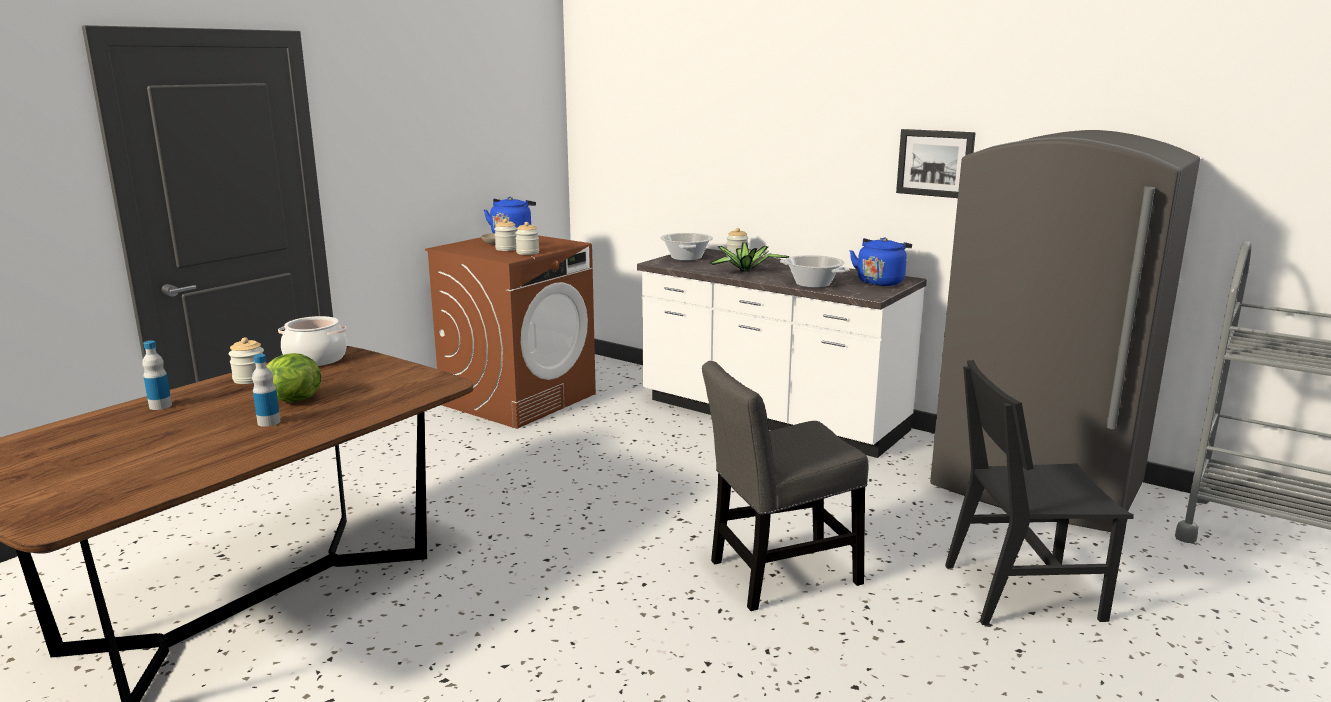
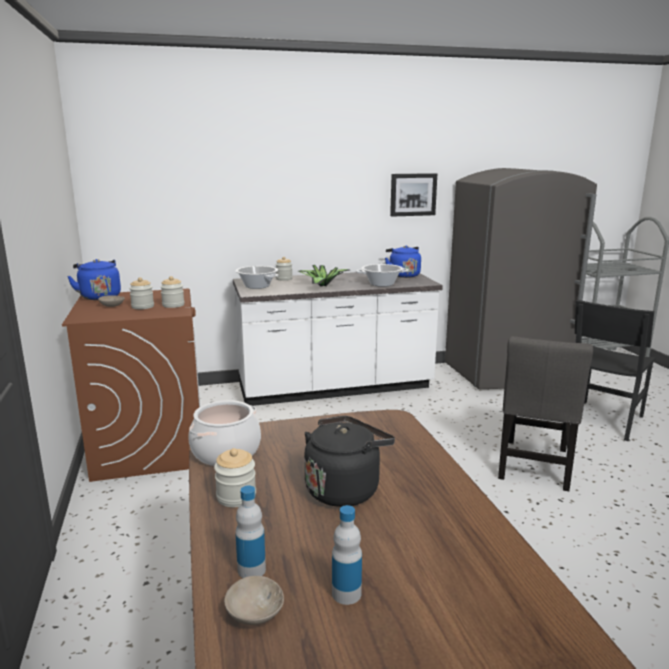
camera: 50 degrees left, 0 degrees up
(115, 417) = (253, 612): none -> beige bowl
(269, 422) = (398, 513): bottle -> bottle (346, 593)
(292, 400) = (345, 489): lettuce -> black kettle

